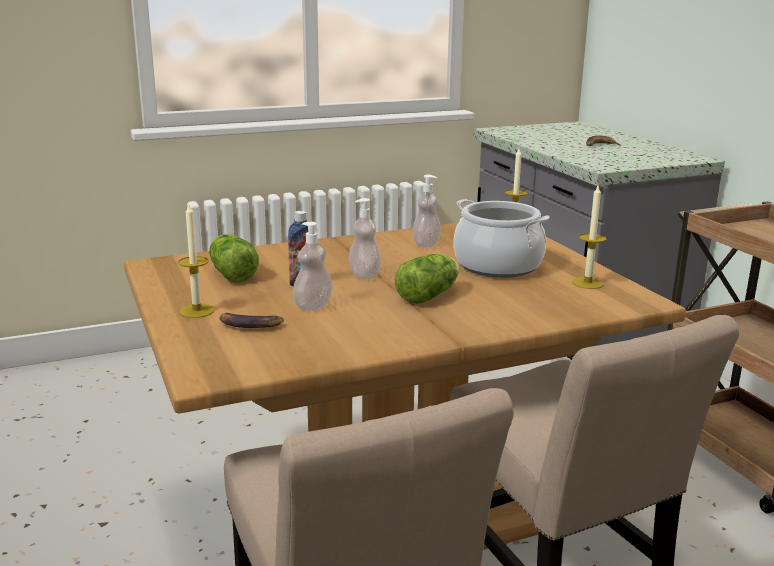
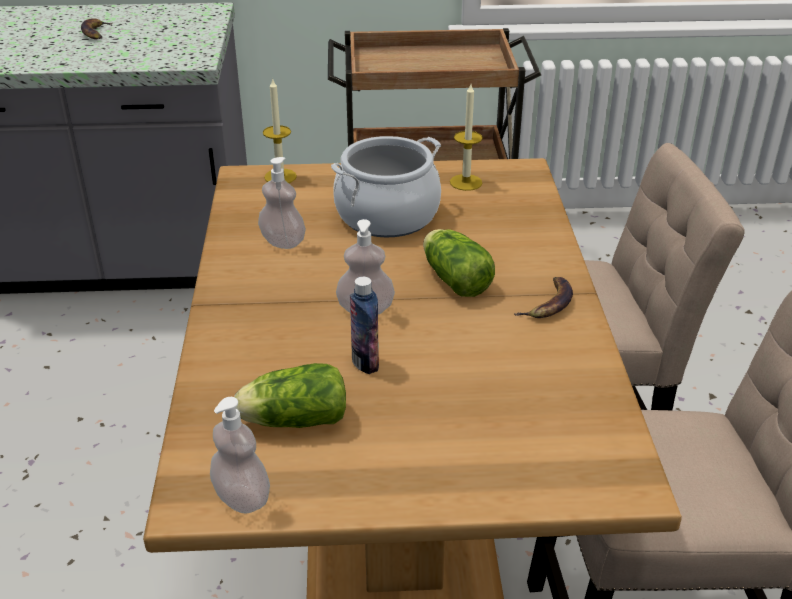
camera: 70 degrees left, 15 degrees up
(197, 311) = (423, 470): candle -> none
(249, 325) = (490, 428): banana -> banana (548, 303)
(313, 306) = (449, 367): soap dispenser -> soap dispenser (242, 498)

